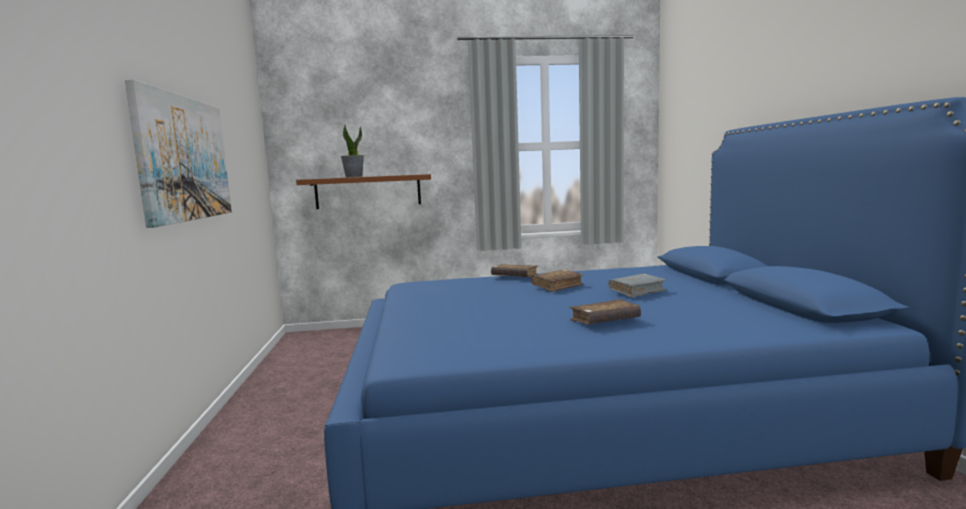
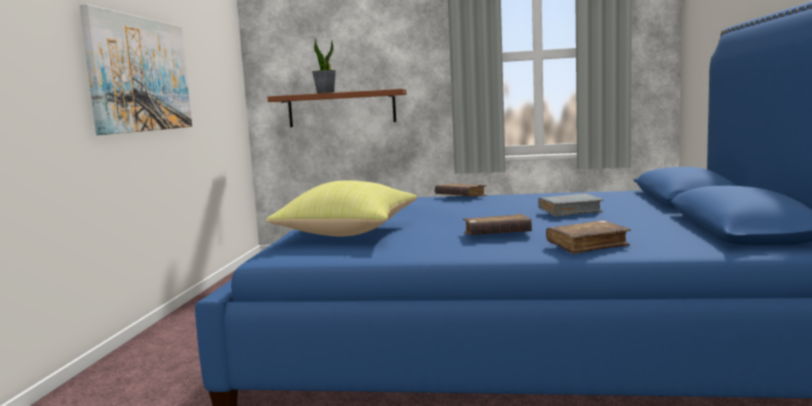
camera: 15 degrees right, 0 degrees up
(455, 327) = (349, 234): none -> yellow pillow
(557, 286) = (491, 205): brown book -> brown book (587, 246)

